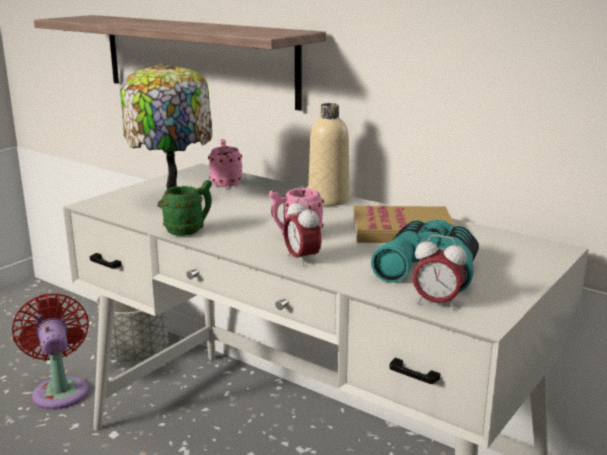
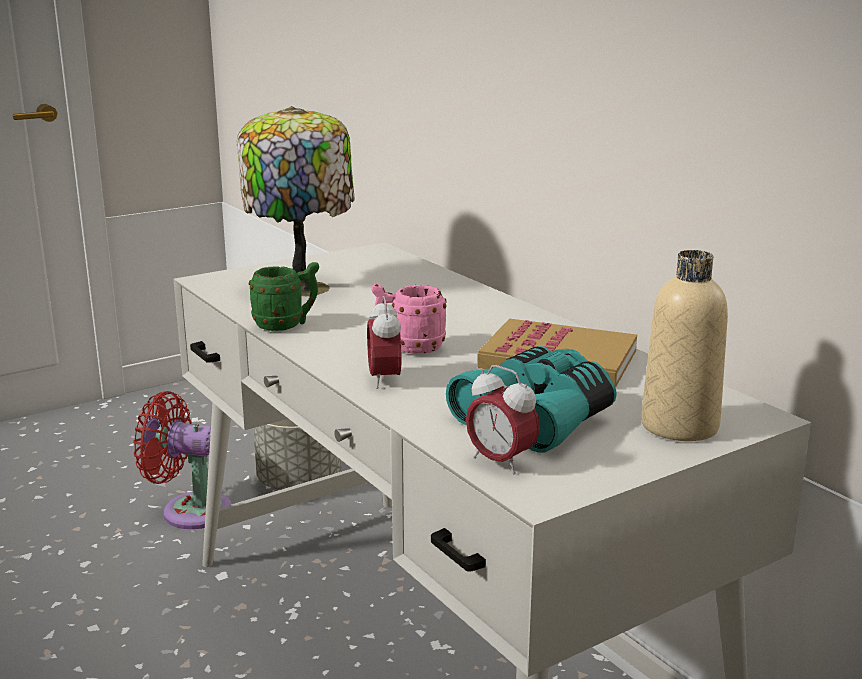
camera: 20 degrees right, 0 degrees up
(60, 390) = (190, 510): red fan -> red fan turned 75 degrees counterclockwise
(197, 59) = (388, 103): shelf -> none
(225, 182) = (389, 270): pink mug -> none
(328, 200) = (499, 307): beige bottle -> beige bottle (679, 426)

